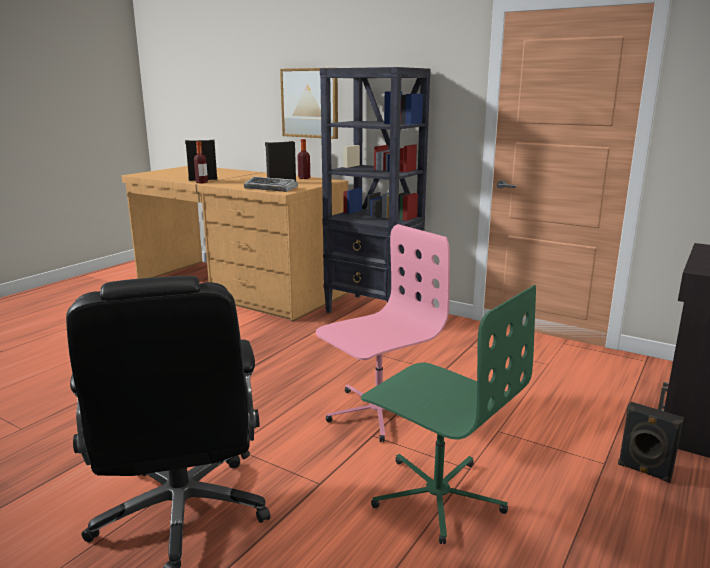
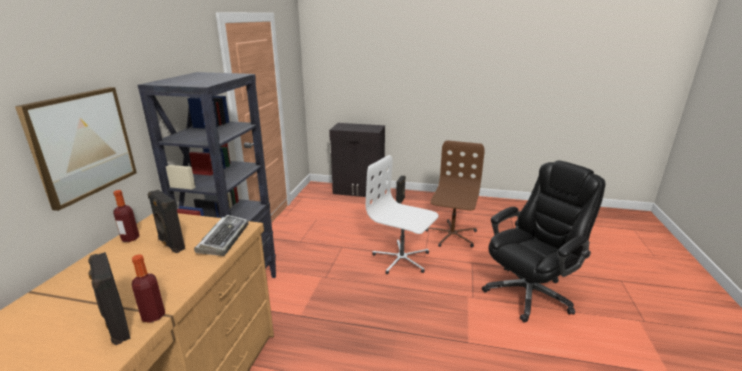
camera: 110 degrees left, 5 degrees up
(377, 412) = (401, 259): pink office chair -> white office chair
(437, 495) = (451, 235): green office chair -> brown office chair

